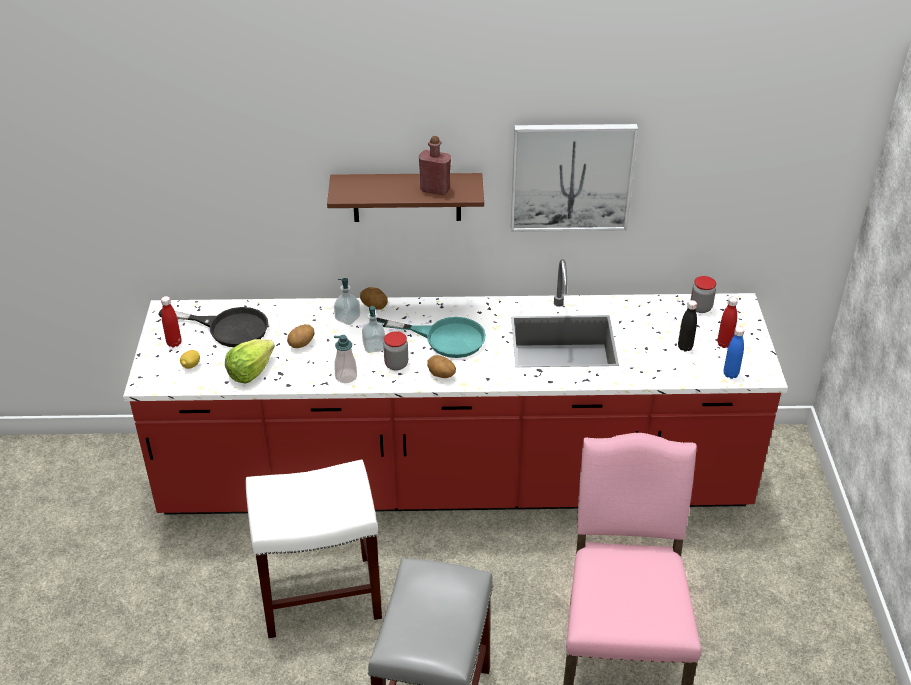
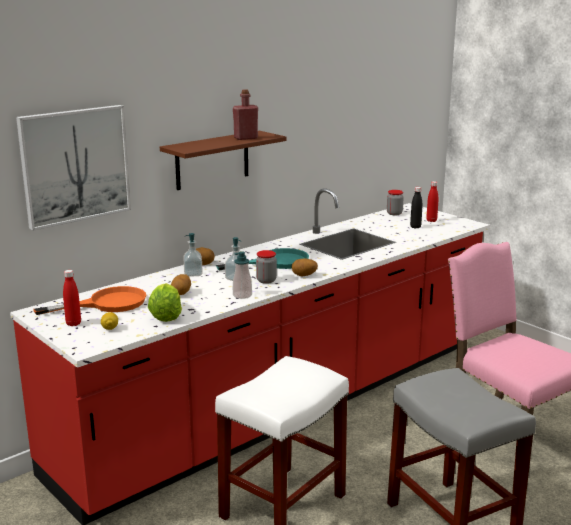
camera: 40 degrees left, 20 degrees down
(228, 328) = (107, 303): black frying pan -> orange frying pan
(571, 177) = (310, 126): picture -> picture (75, 165)
(730, 374) = (456, 228): blue bottle -> none

